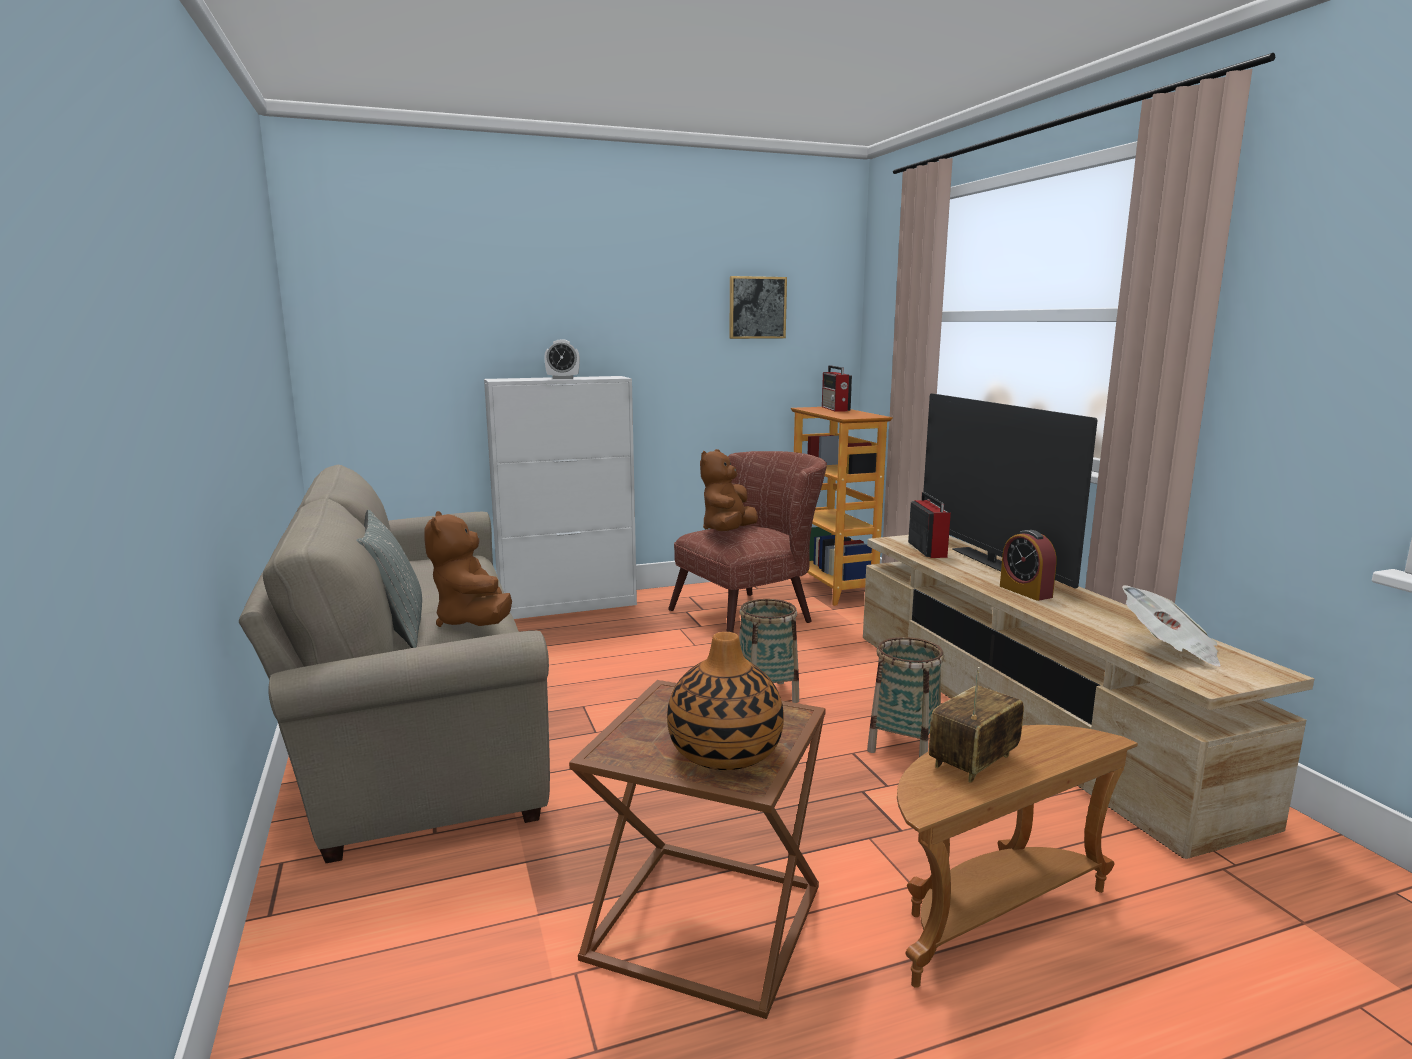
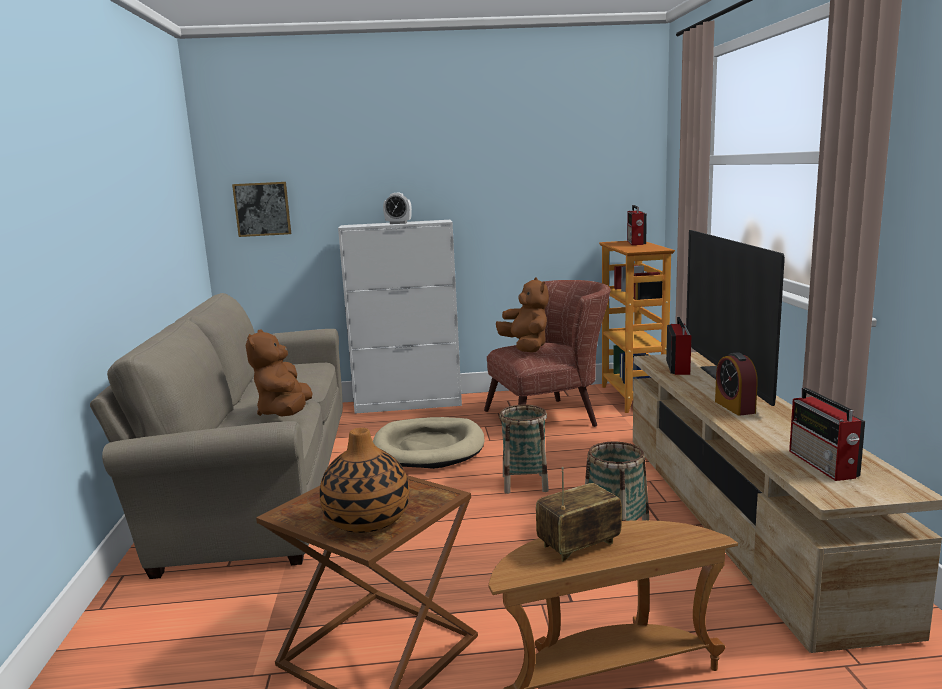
camera: 15 degrees right, 0 degrees up
(396, 630) = (229, 417): grey pillow -> none
(624, 658) = (429, 448): none -> beige dog bed
(728, 531) = (526, 347): brown plush toy -> brown plush toy turned 120 degrees clockwise
(757, 307) = (567, 158): picture -> picture (262, 209)
(1169, 649) = (823, 465): newspaper -> radio

